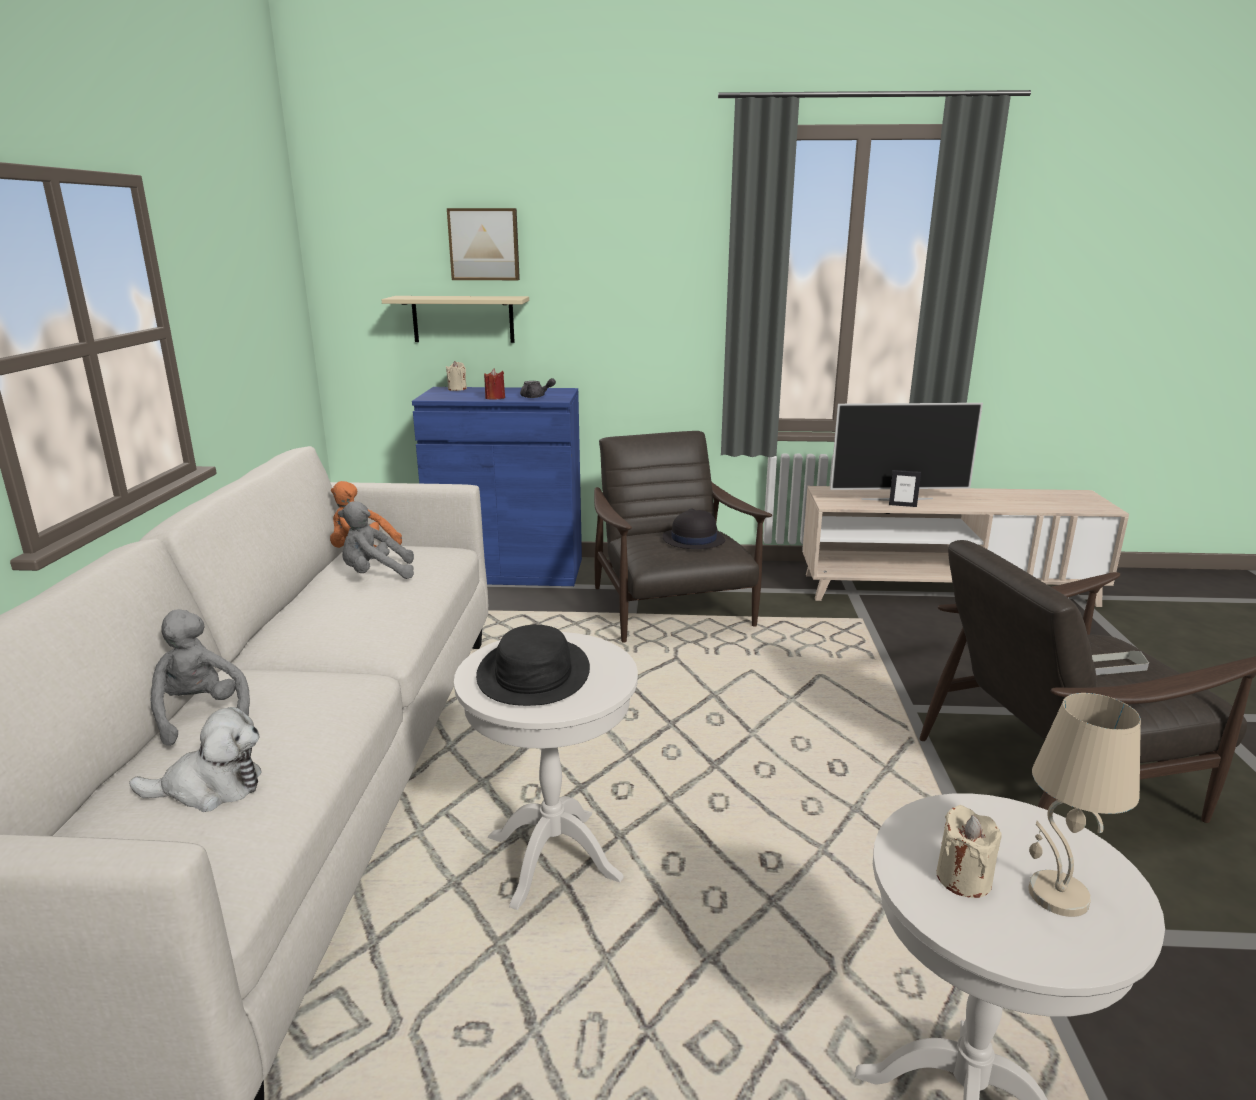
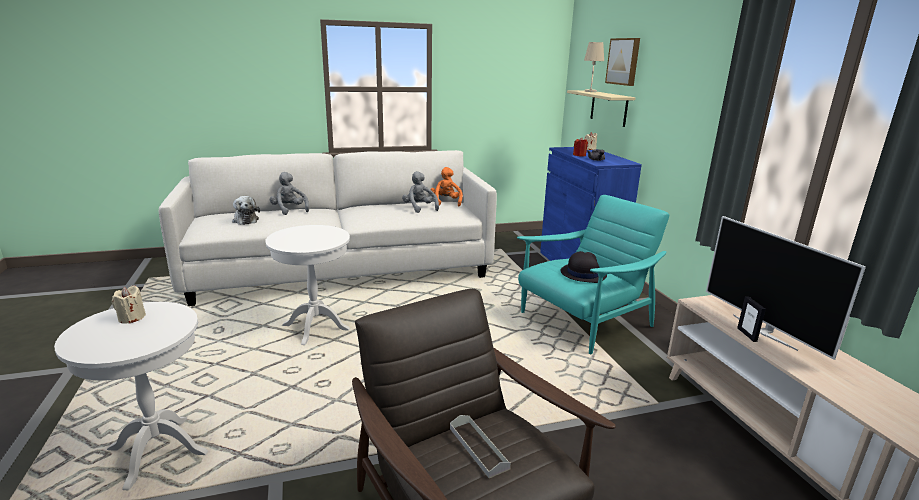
camera: 70 degrees right, 0 degrees up
(197, 716) = (289, 210): grey plush toy -> grey plush toy turned 75 degrees counterclockwise
(533, 674) = (305, 235): black hat -> none
(672, 609) = (583, 321): brown armchair -> turquoise armchair
(1056, 895) = (111, 337): beige table lamp -> beige table lamp (590, 91)

